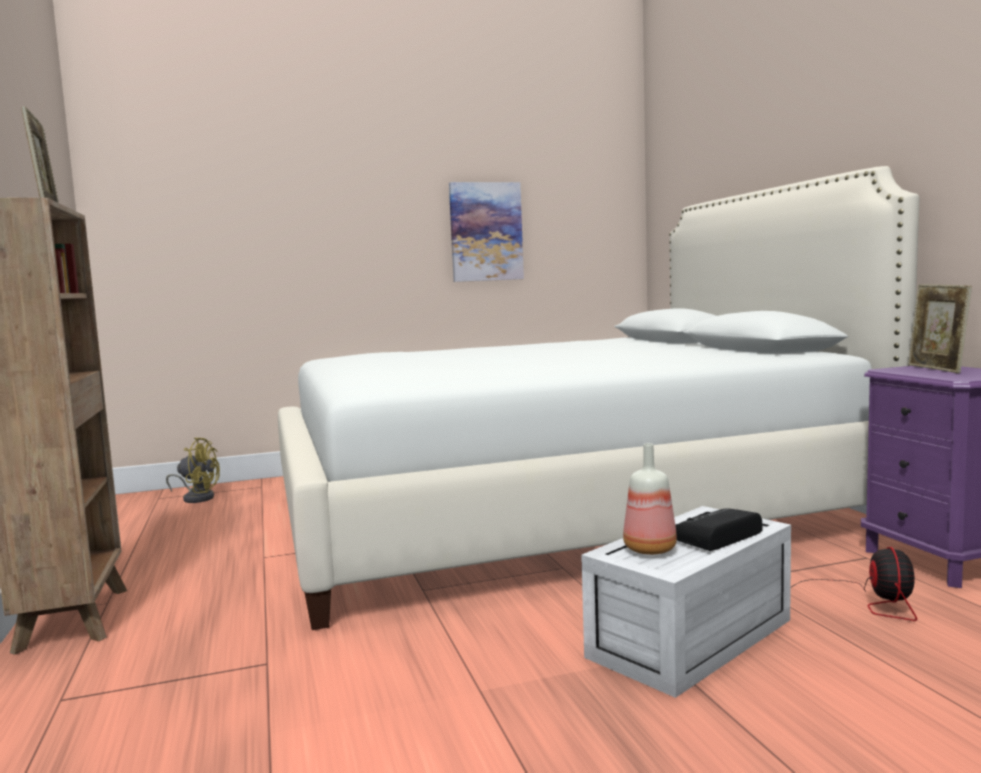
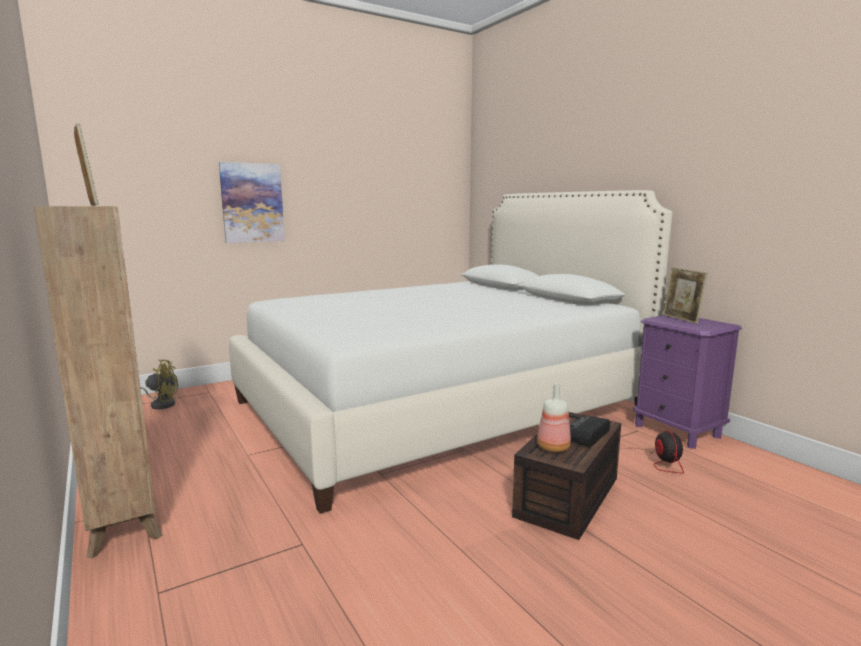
camera: 15 degrees left, 5 degrees up
(486, 232) = (367, 202): picture -> picture (252, 203)
(692, 640) = (569, 498): white storage box -> brown storage box

